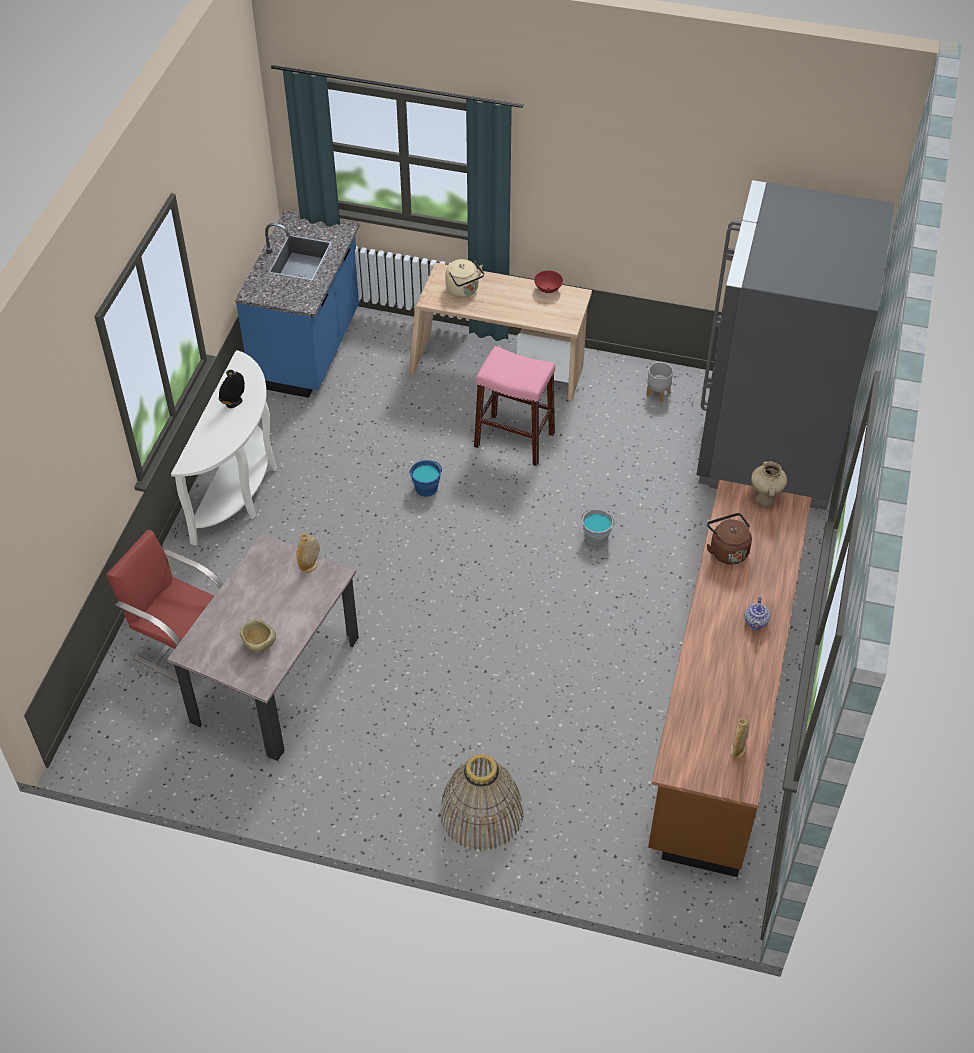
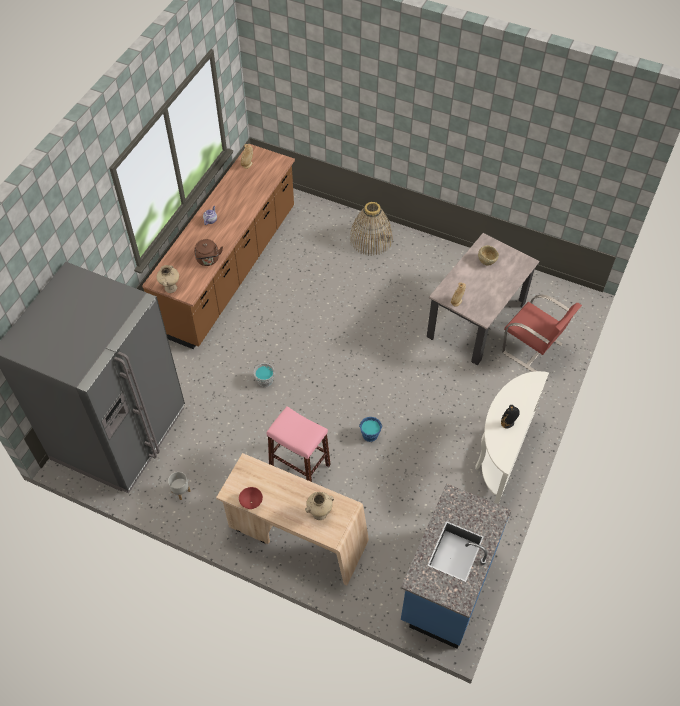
camera: 170 degrees left, 5 degrees up
(464, 290) = (320, 513): beige kettle -> beige vase

